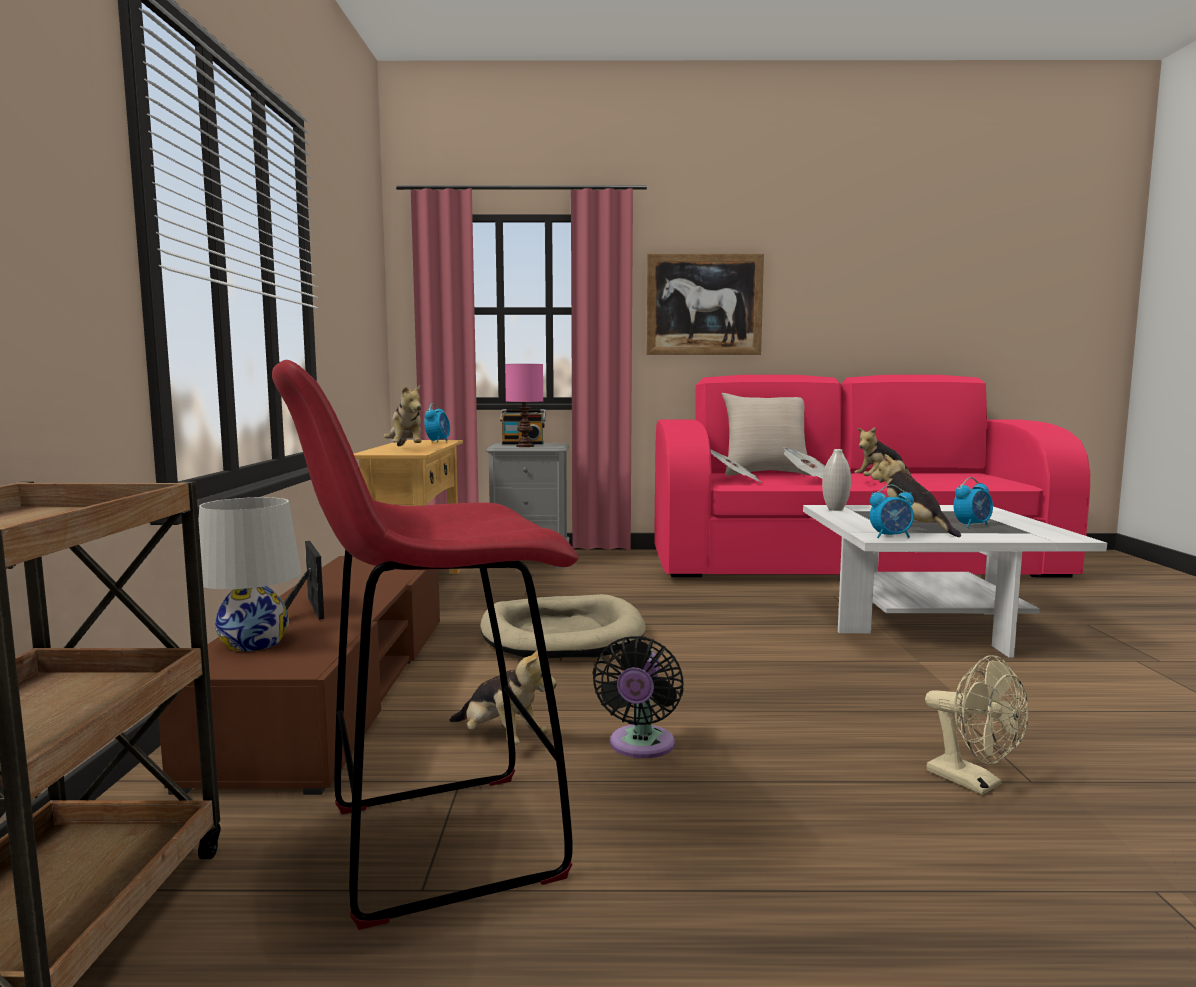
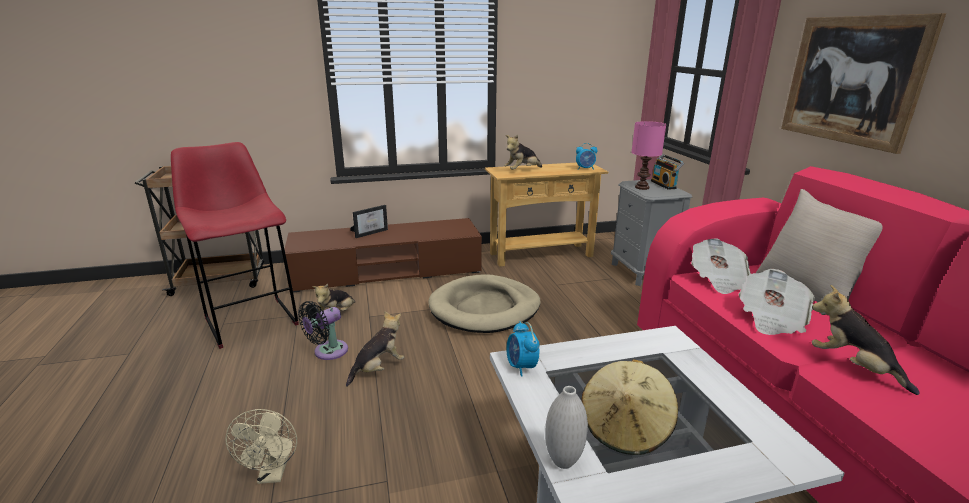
camera: 75 degrees right, 15 degrees up
(254, 643) = (324, 235): white table lamp -> none
(640, 746) = (327, 352): black fan -> black fan turned 45 degrees counterclockwise
(835, 509) = (659, 342): white vase -> white vase (563, 461)
(912, 528) = (574, 382): plush toy -> plush toy (378, 369)
(972, 525) = (625, 428): alarm clock -> beige hat
(974, 782) = (273, 474): beige fan -> beige fan turned 45 degrees counterclockwise

